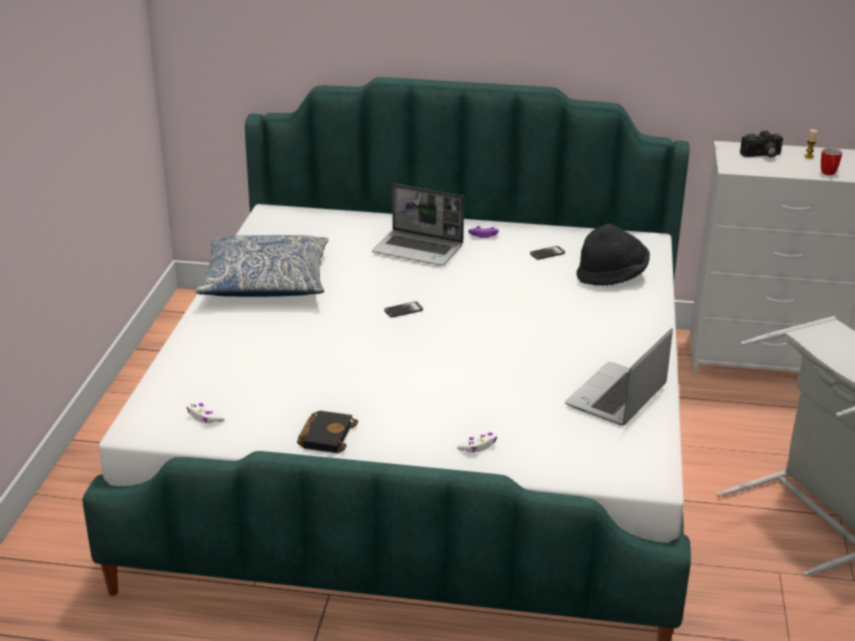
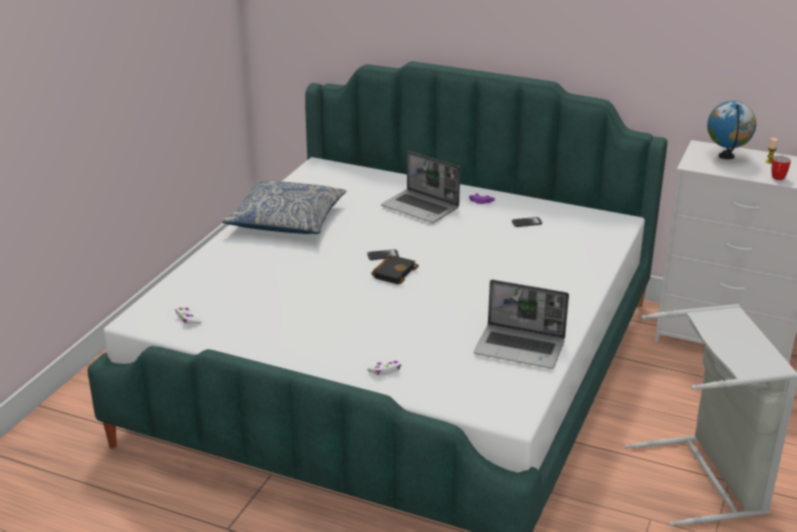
camera: 15 degrees right, 0 degrees up
(326, 435) = (272, 345): black book -> black book (394, 272)
(612, 276) = (571, 248): black hat -> none
(617, 397) = (521, 348): laptop -> laptop turned 120 degrees counterclockwise
(762, 155) = (726, 156): camera -> globe

